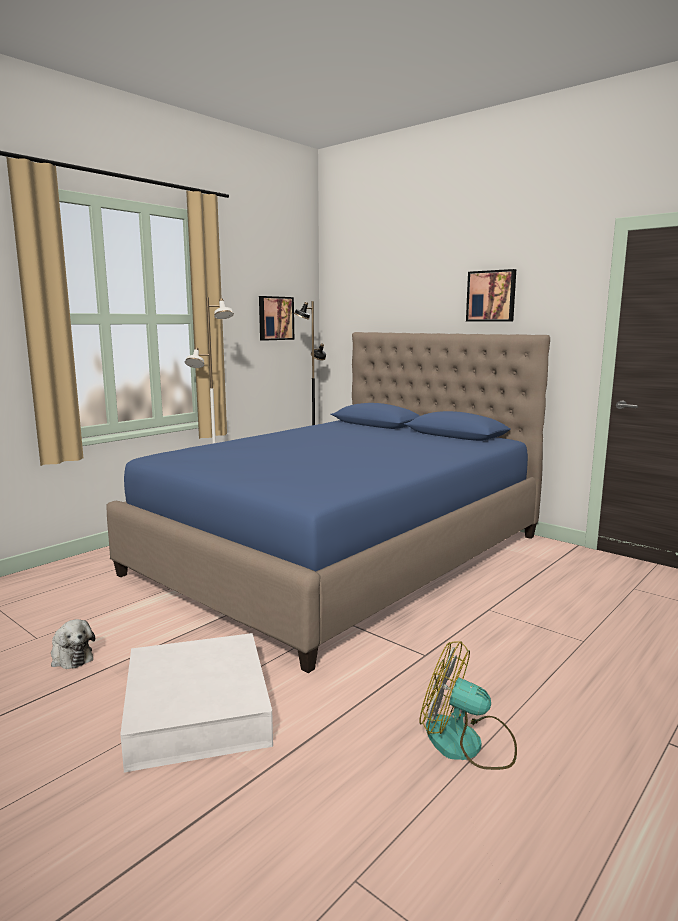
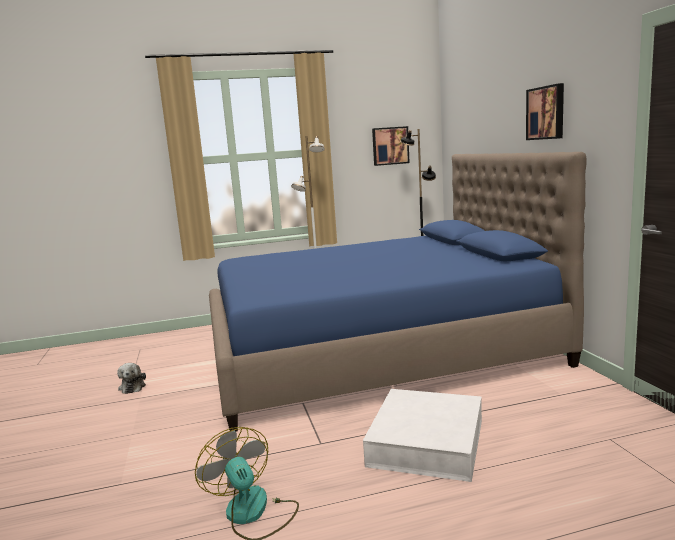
camera: 35 degrees right, 0 degrees up
(197, 710) = (144, 436): white storage box -> white storage box (426, 442)

